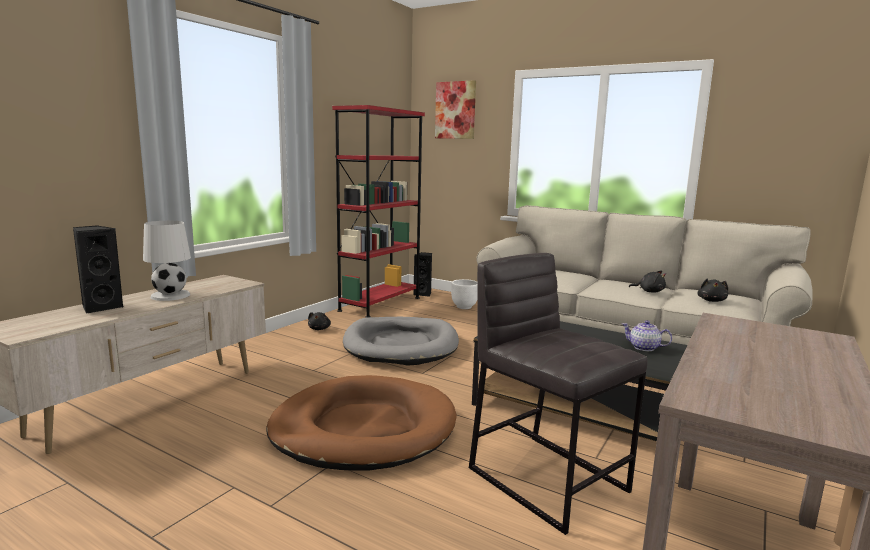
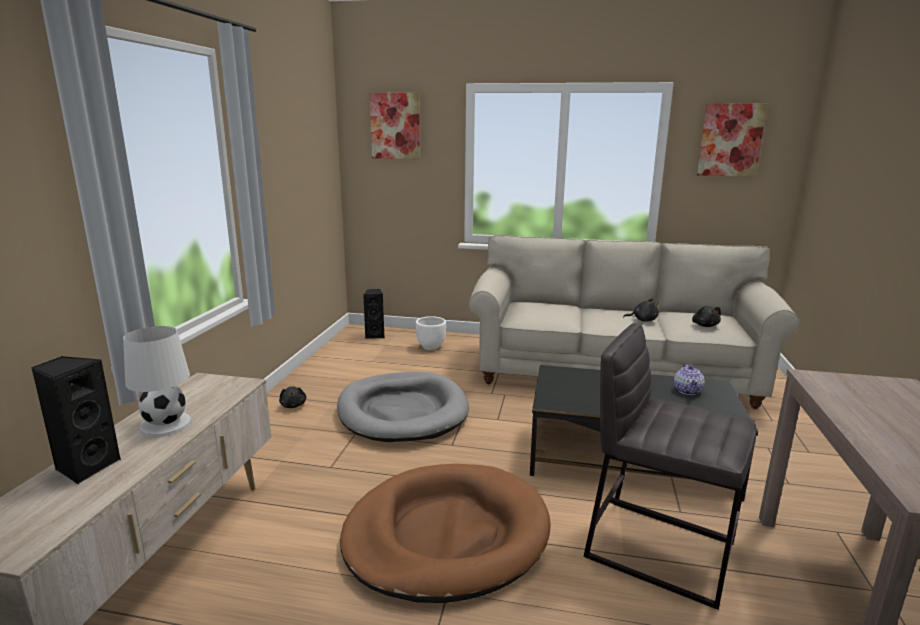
camera: 20 degrees left, 5 degrees up
(380, 304) = (337, 357): red bookcase -> none
(644, 348) = (688, 391): teapot -> teapot turned 90 degrees counterclockwise
(777, 116) = (730, 140): none -> picture

